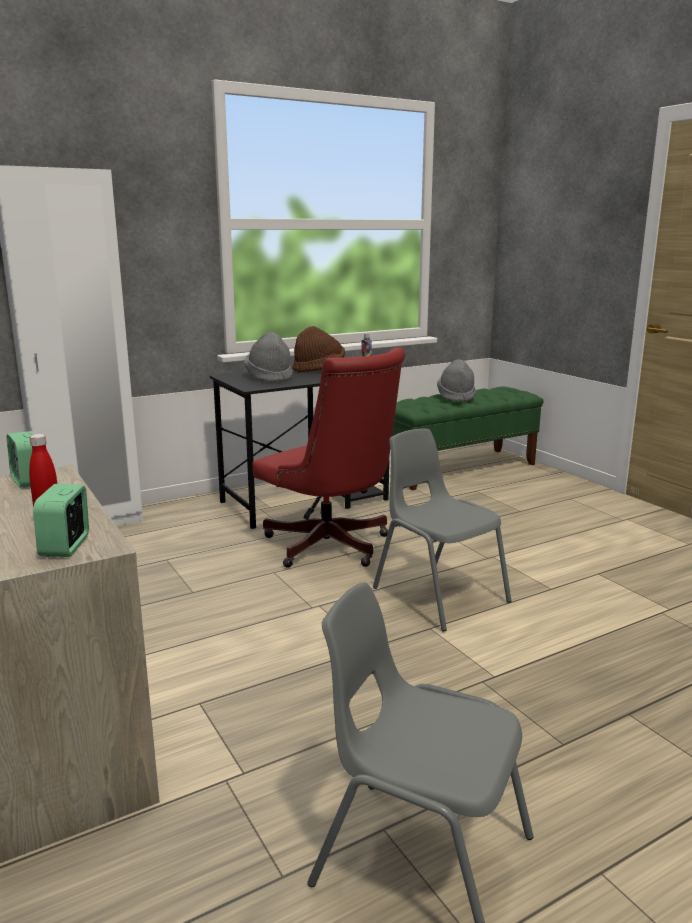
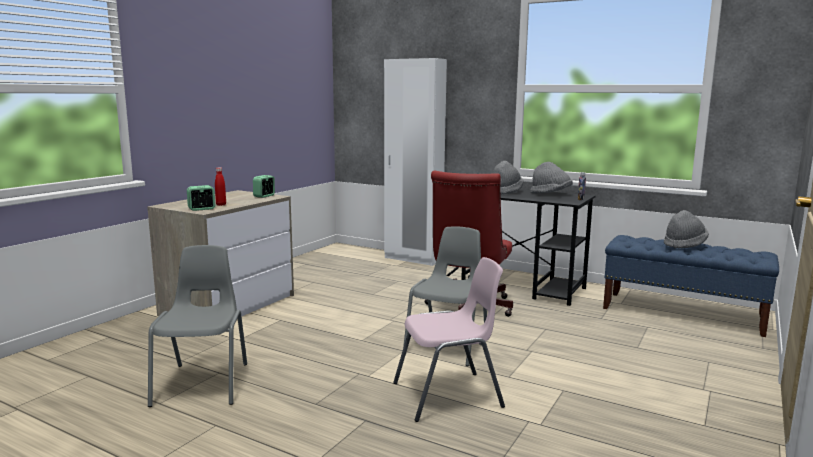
camera: 60 degrees right, 5 degrees down
(319, 369) = (551, 194): brown hat -> grey hat
(458, 468) = (683, 313): green bench -> blue bench
(583, 637) = (449, 395): none -> pink chair

